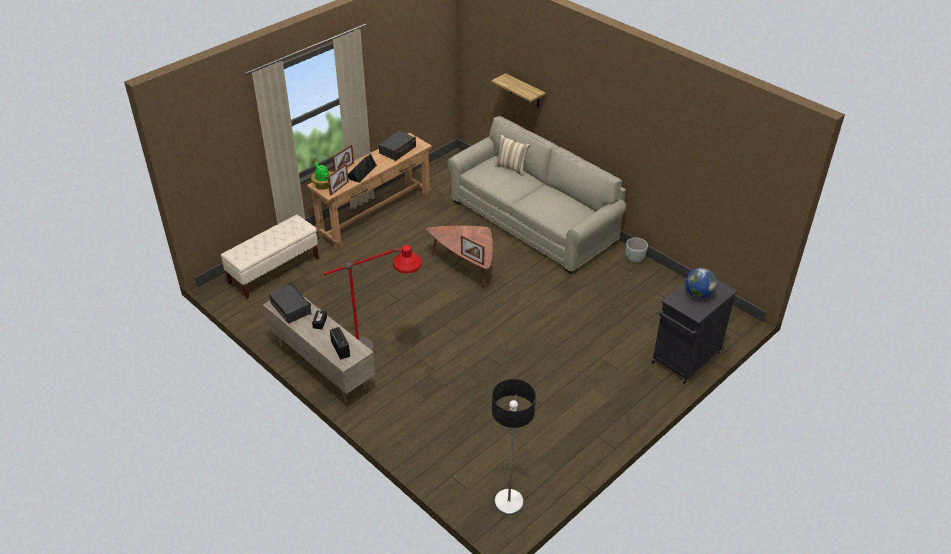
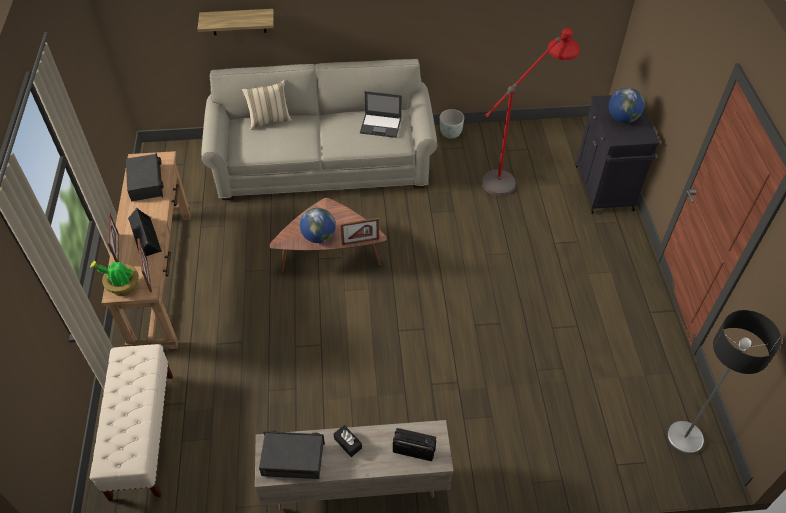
camera: 50 degrees left, 10 degrees up
(380, 353) = (386, 414): red floor lamp -> red floor lamp (516, 172)
(456, 241) = (319, 236): none -> globe
(567, 210) = (381, 125): none -> laptop

